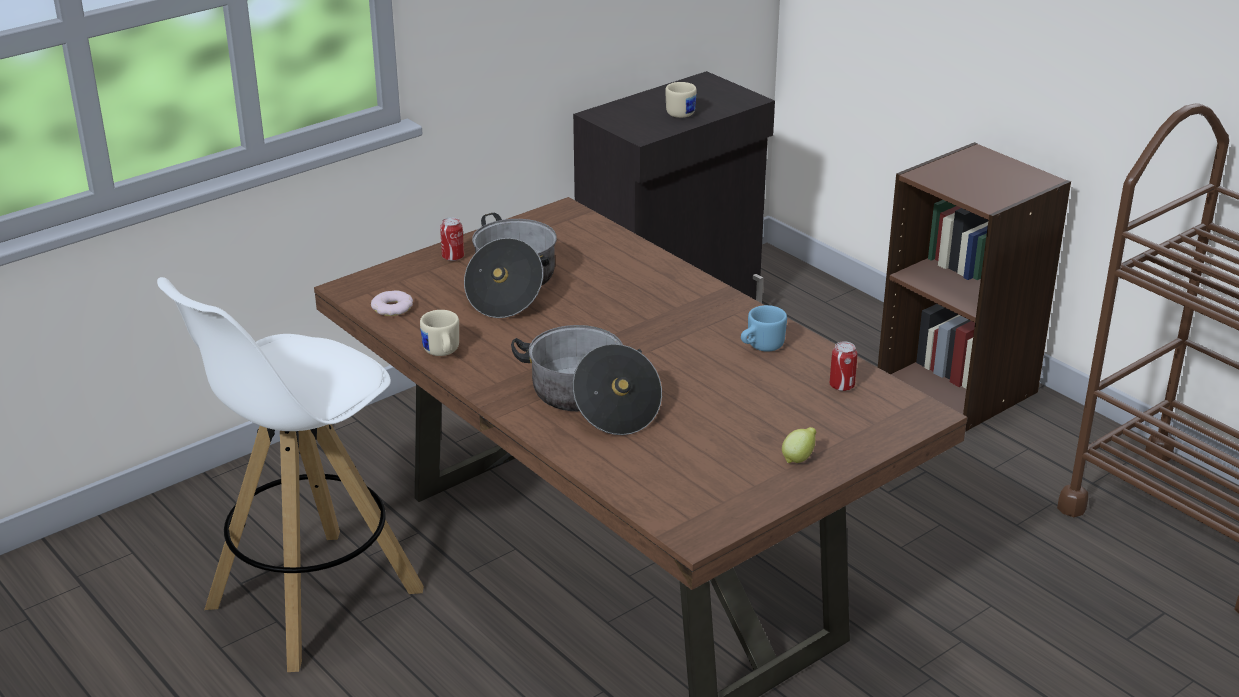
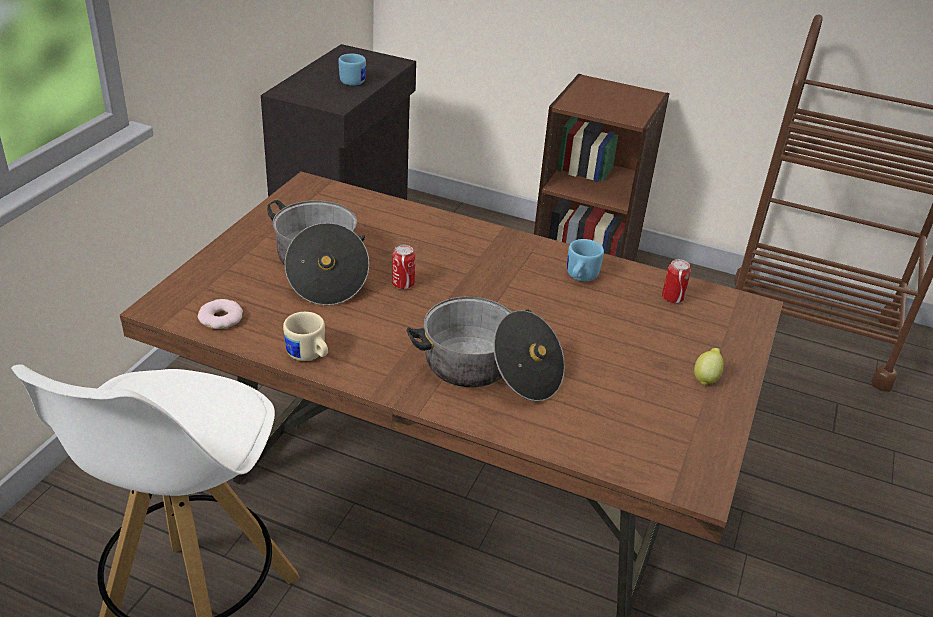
camera: 30 degrees left, 5 degrees up
(453, 257) = (240, 251): can -> can (403, 284)
(683, 112) = (353, 80): beige mug -> blue mug

